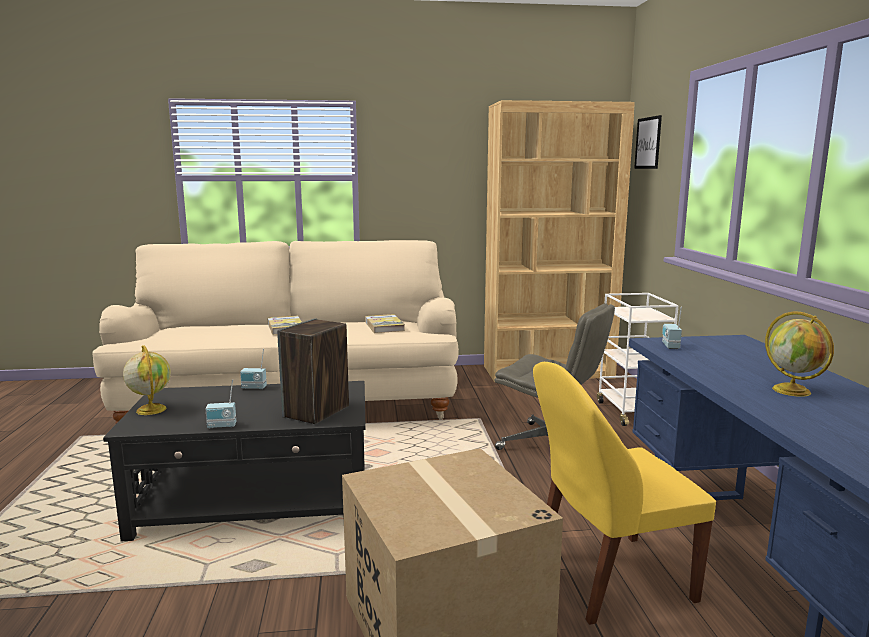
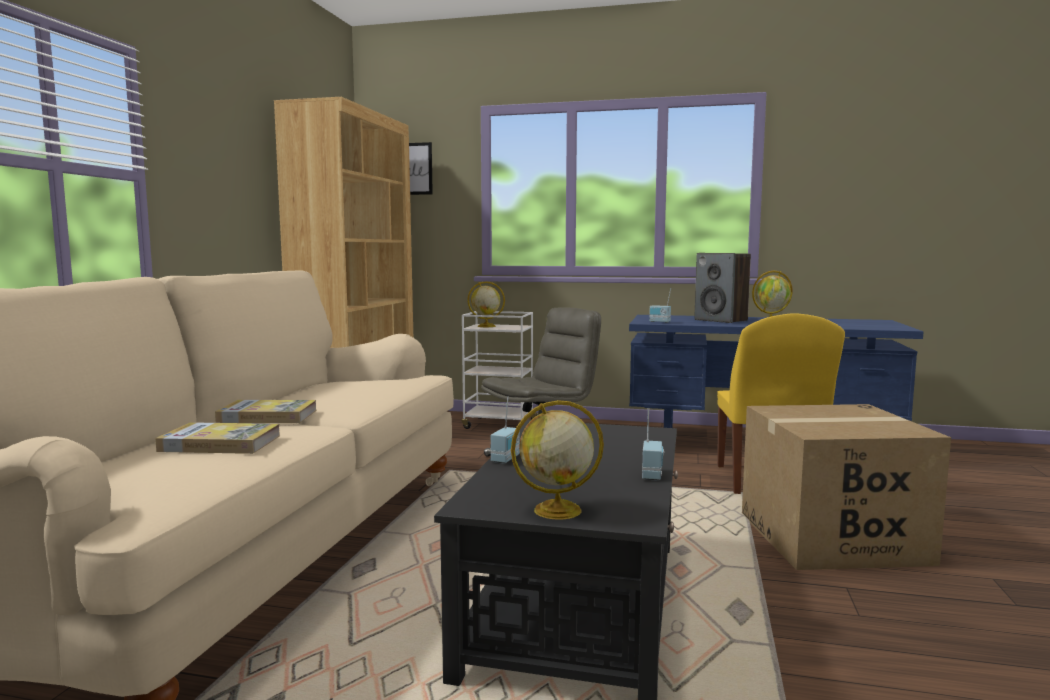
camera: 70 degrees left, 5 degrees down
(316, 412) = (627, 439): speaker -> speaker (721, 320)
(384, 326) = (363, 383): book -> book (220, 443)
(632, 310) = (485, 326): none -> globe

